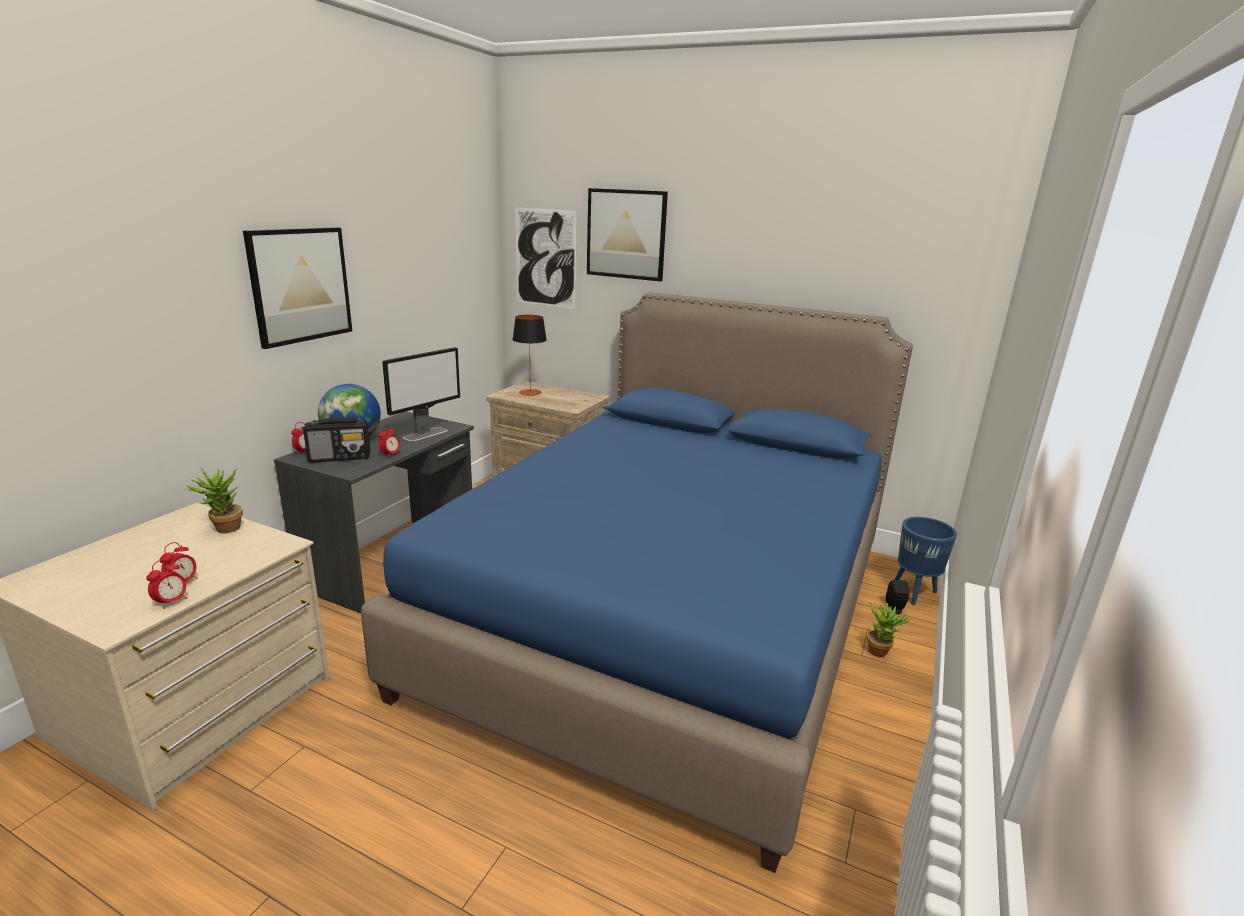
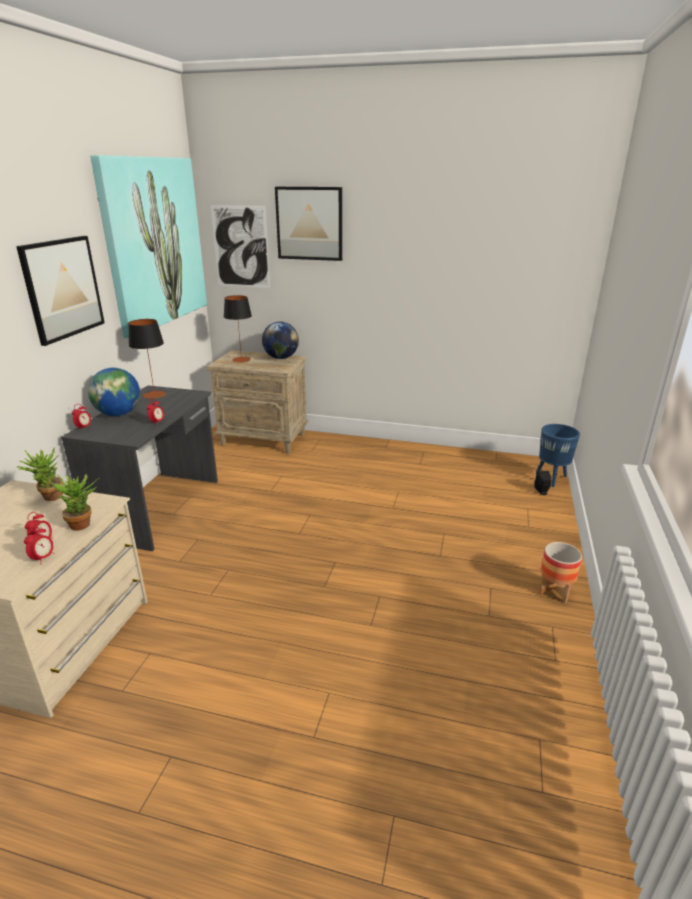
camera: 10 degrees left, 5 degrees up
(340, 457) = (117, 429): radio -> none
(406, 422) = (154, 395): none -> table lamp
(426, 434) = (176, 402): monitor -> none
(434, 245) = (154, 243): none -> picture
(578, 395) = (281, 358): none -> globe
(669, 615) = (387, 518): blue bed -> none
(874, 755) = (555, 591): none -> planter
(880, 650) = (540, 521): potted plant -> potted plant (84, 524)

